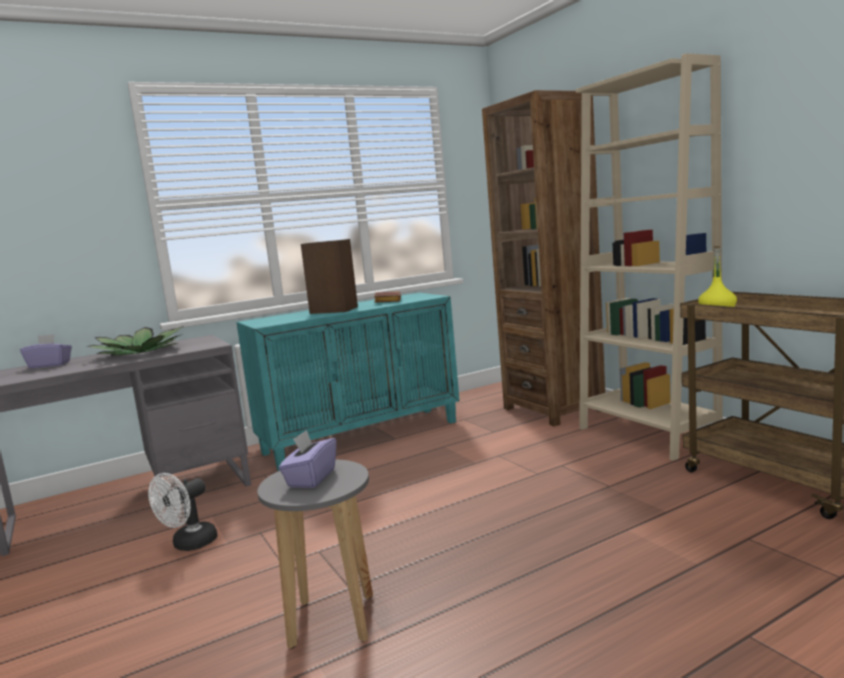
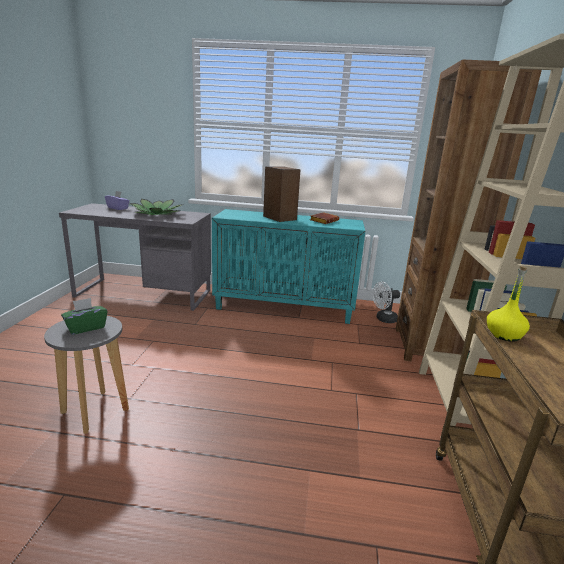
camera: 35 degrees right, 10 degrees up
(189, 545) = (123, 330): white fan -> white fan (383, 319)
(311, 478) = (86, 327): purple tissue box -> green tissue box

